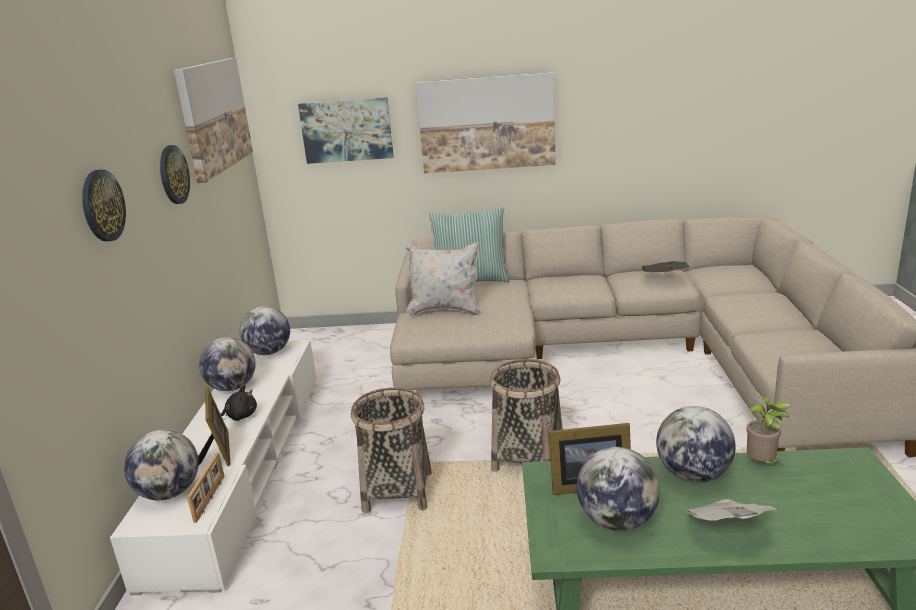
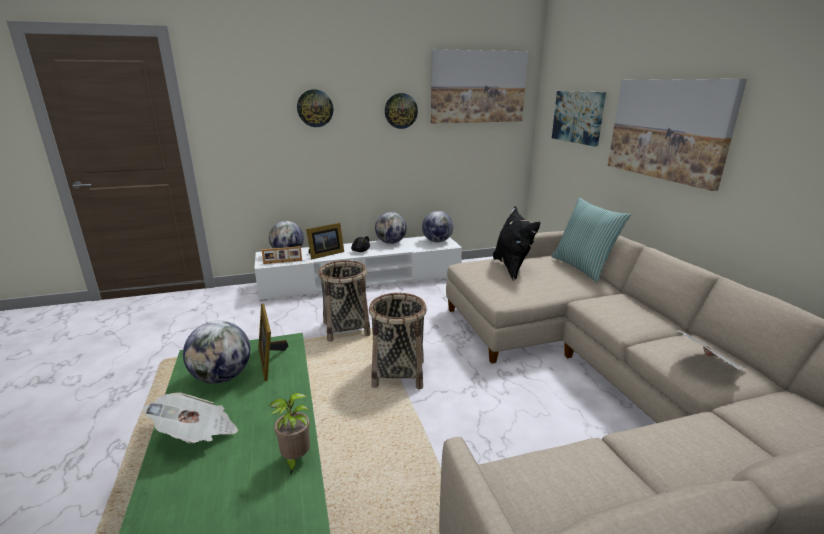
camera: 70 degrees right, 0 degrees up
(445, 310) = (511, 268): white pillow -> black pillow
(693, 475) = (278, 413): globe -> none

